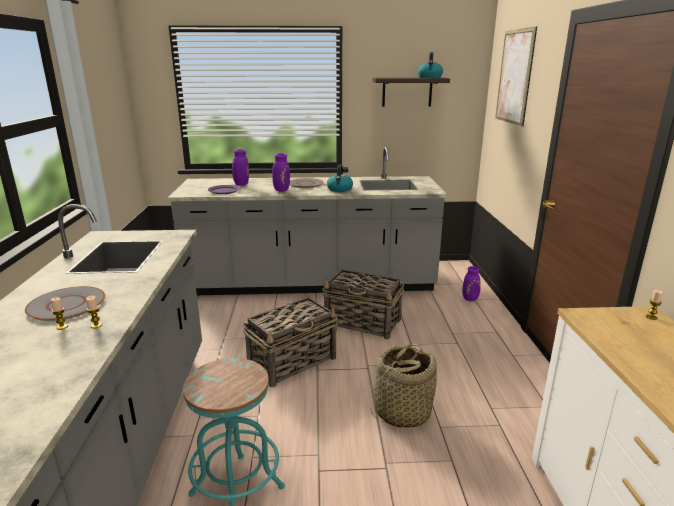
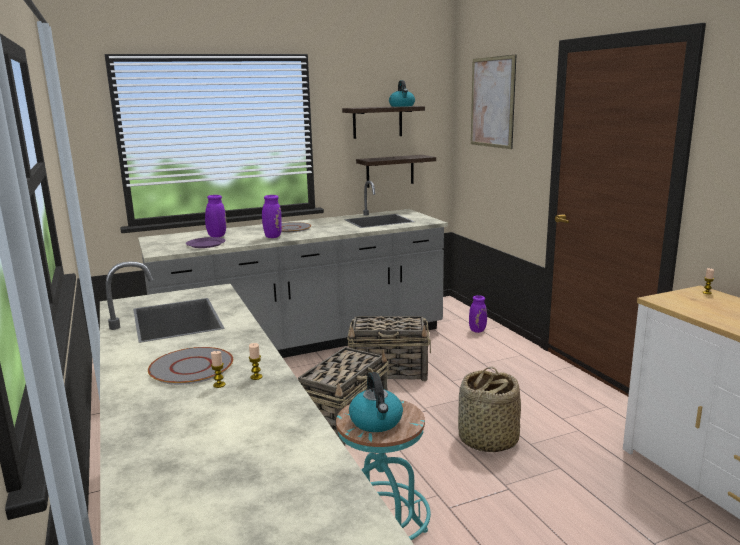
camera: 20 degrees left, 5 degrees down
(340, 189) = (335, 229): kettle -> kettle (376, 422)
(416, 139) = (390, 171): none -> shelf

